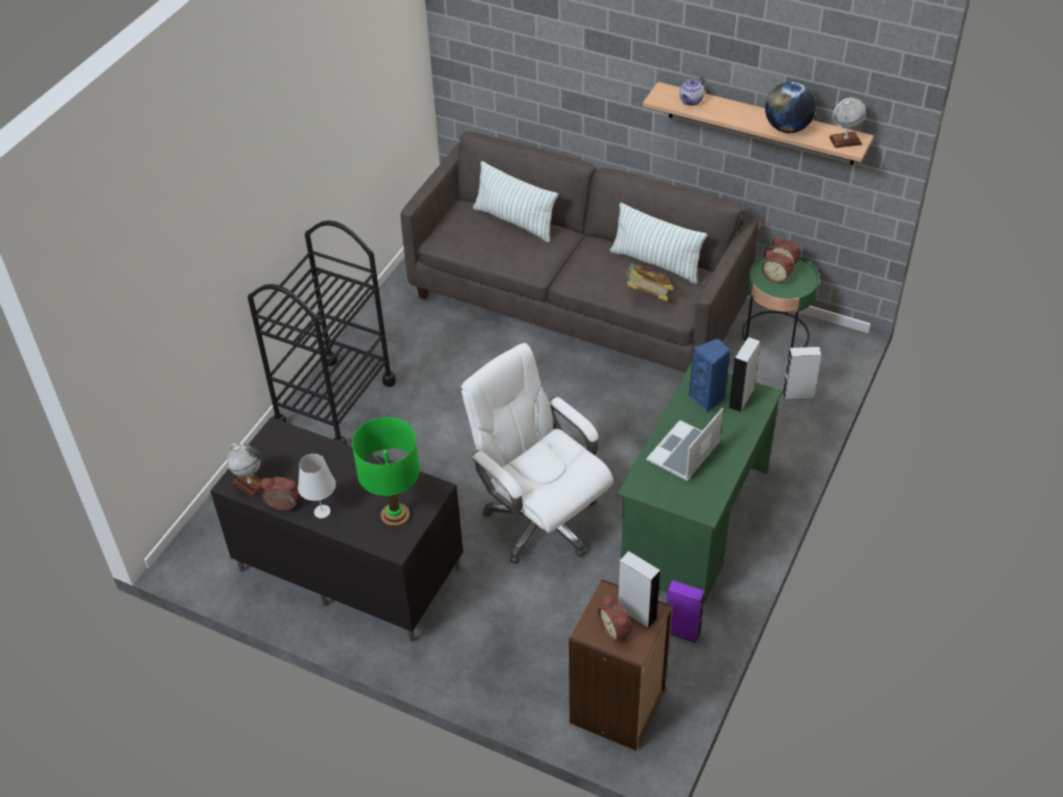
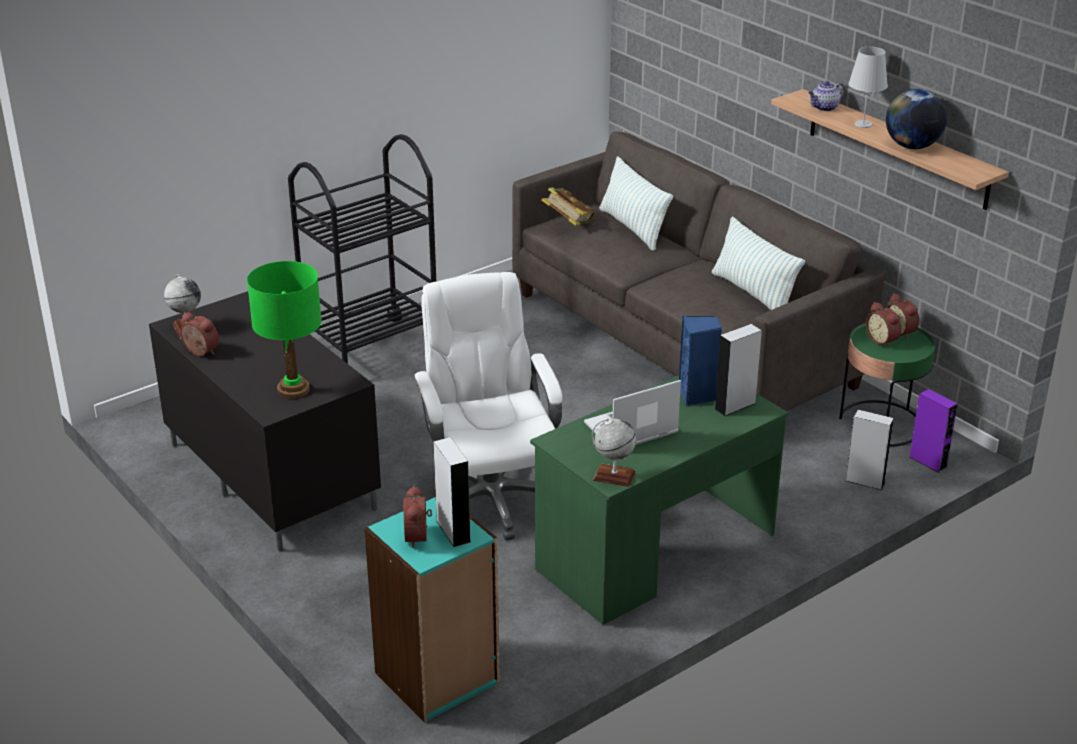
camera: 25 degrees right, 15 degrees down
(322, 512) = (230, 367): white table lamp -> white table lamp (863, 124)
(618, 707) = (437, 678): brown bookcase -> turquoise bookcase
(647, 295) = (720, 314): book -> book (568, 224)
(682, 632) = (561, 639): purple speaker -> purple speaker (928, 462)
(845, 141) = (970, 168): globe -> globe (614, 476)

